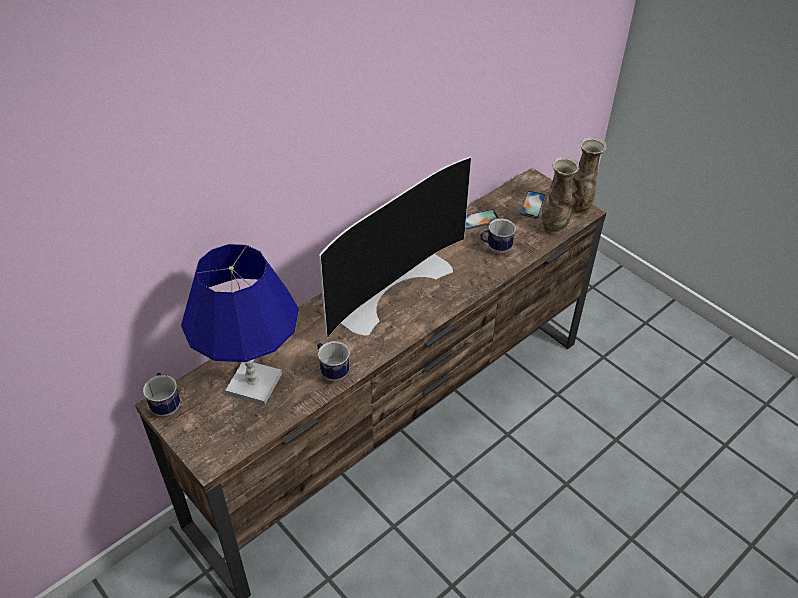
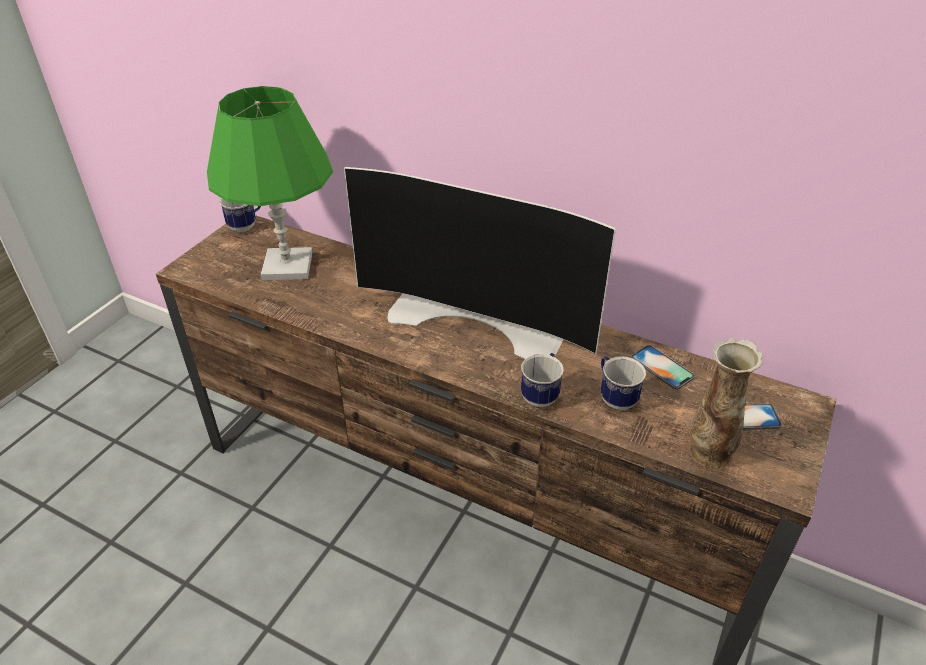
camera: 70 degrees right, 5 degrees down
(253, 384) = (287, 265): blue table lamp -> green table lamp
(332, 371) = (324, 310): mug -> mug (541, 394)
(578, 209) = (783, 476): vase -> none

